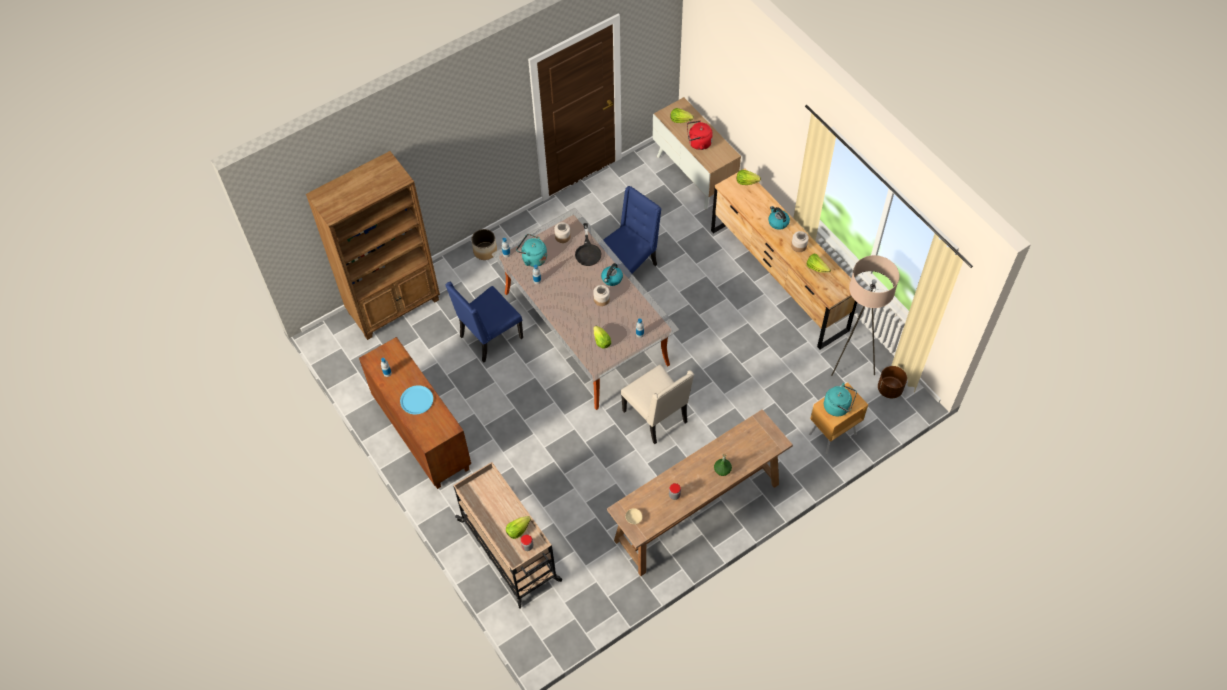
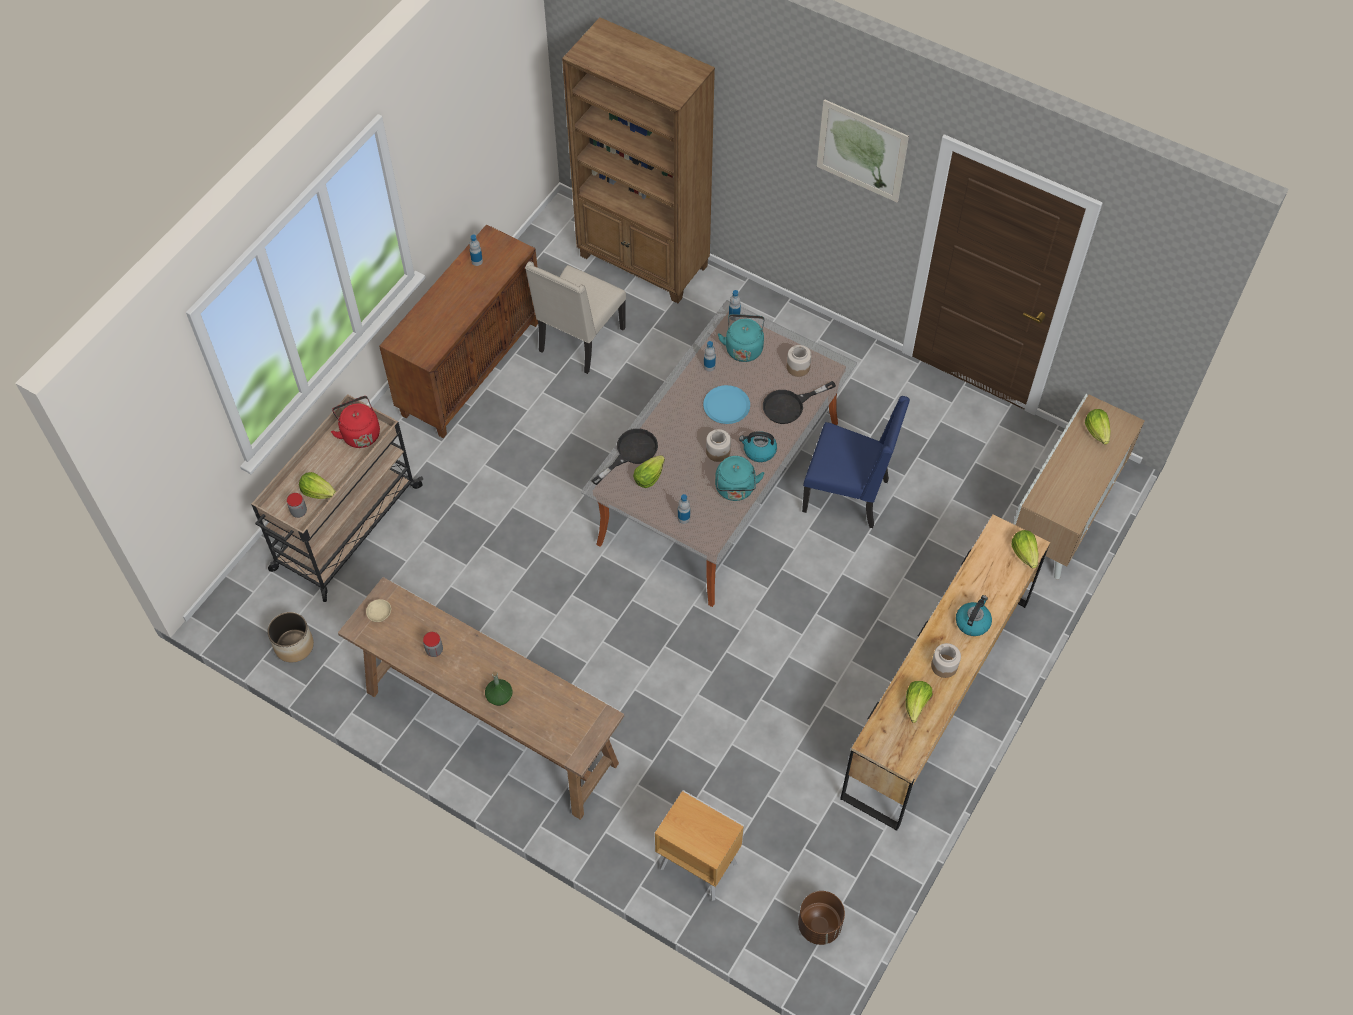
camera: 65 degrees right, 0 degrees up
(416, 400) = (451, 306): blue plate -> blue plate (726, 405)
(485, 251) = (781, 321): planter -> planter (294, 645)
(487, 112) = (861, 151): none -> picture
(489, 337) = (649, 380): blue chair -> none
(579, 344) = (631, 453): none -> black frying pan
(656, 417) = (619, 622): beige chair -> beige chair (580, 341)
(698, 143) = (1068, 470): red kettle -> red kettle (359, 433)
(838, 407) = (692, 827): turquoise kettle -> turquoise kettle (735, 490)
(851, 363) = (838, 853): beige floor lamp -> none

